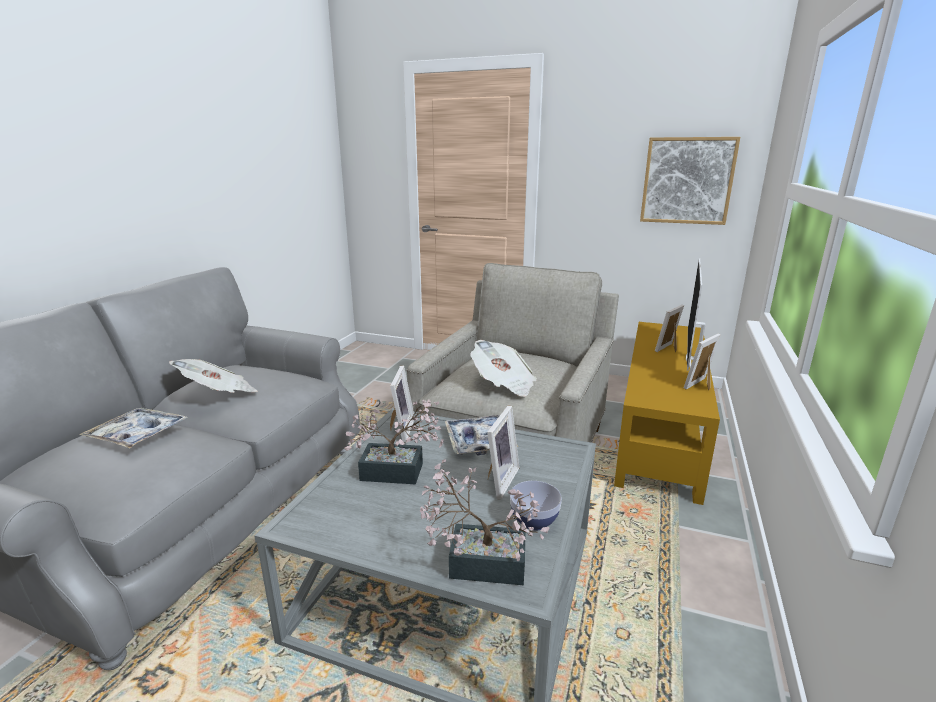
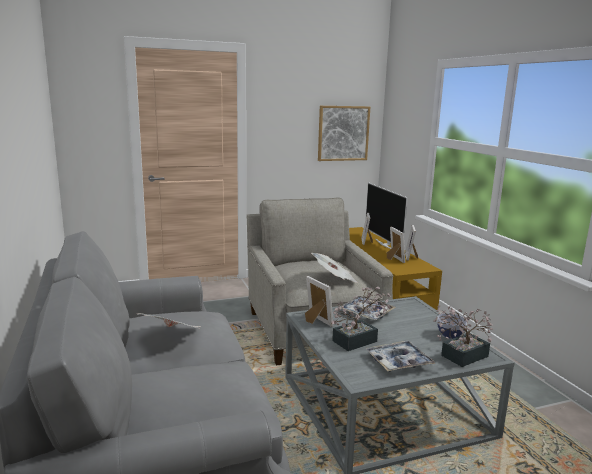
camera: 40 degrees left, 5 degrees down
(137, 434) = (179, 376): tray -> tray (398, 362)
(498, 480) = (407, 326): picture frame -> picture frame (394, 259)

